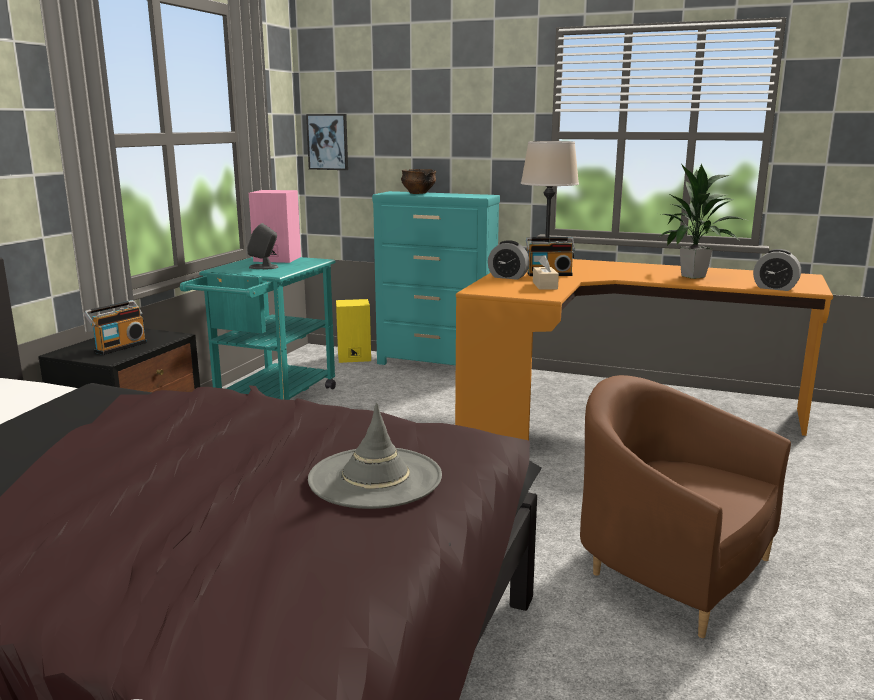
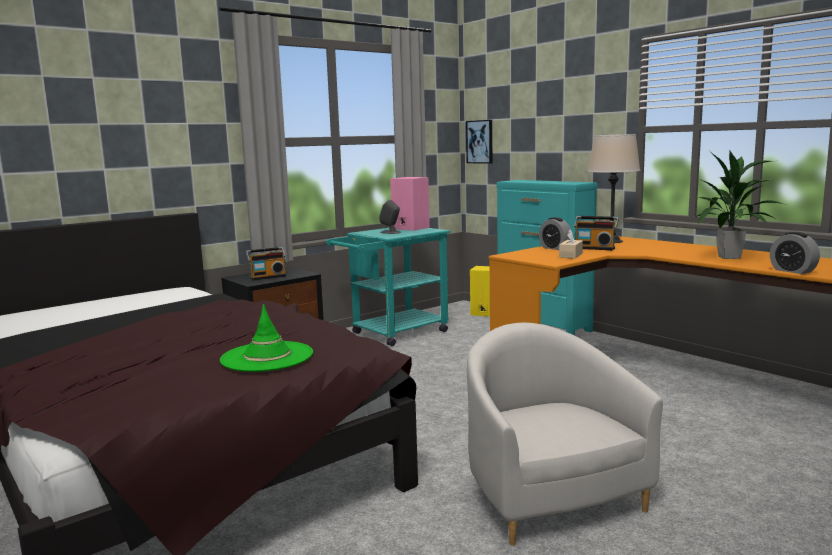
camera: 30 degrees right, 5 degrees down
(375, 478) = (267, 357): grey hat -> green hat
(418, 193) = (533, 181): bowl -> none
(670, 569) = (548, 496): brown armchair -> white armchair

